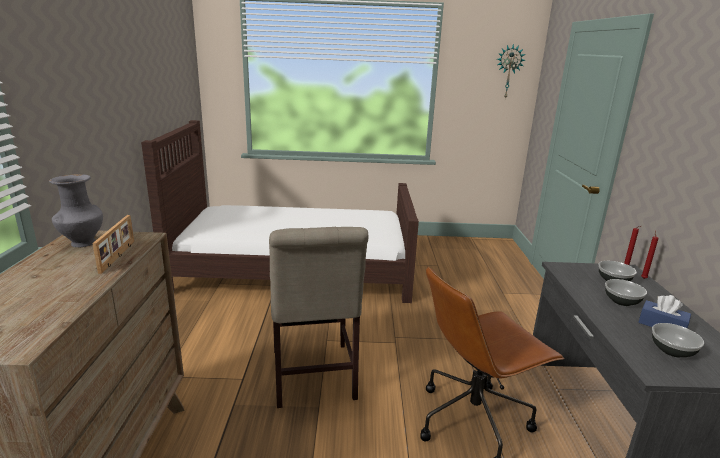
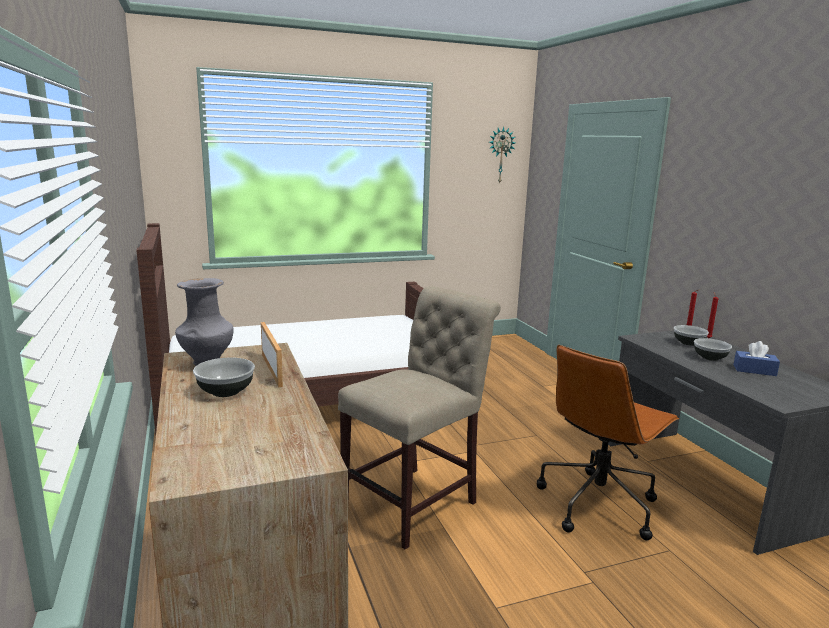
camera: 20 degrees left, 5 degrees down
(313, 378) = (416, 502): beige chair -> beige chair turned 105 degrees counterclockwise
(671, 351) = (778, 387): bowl -> bowl (225, 391)

